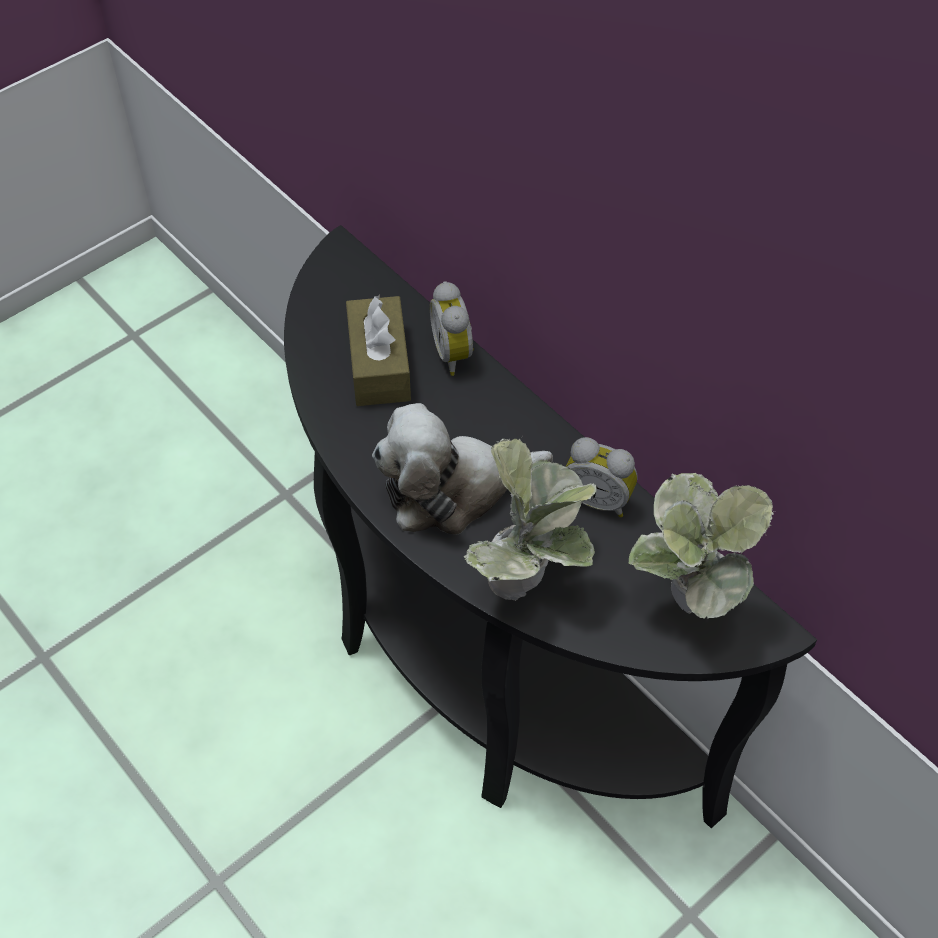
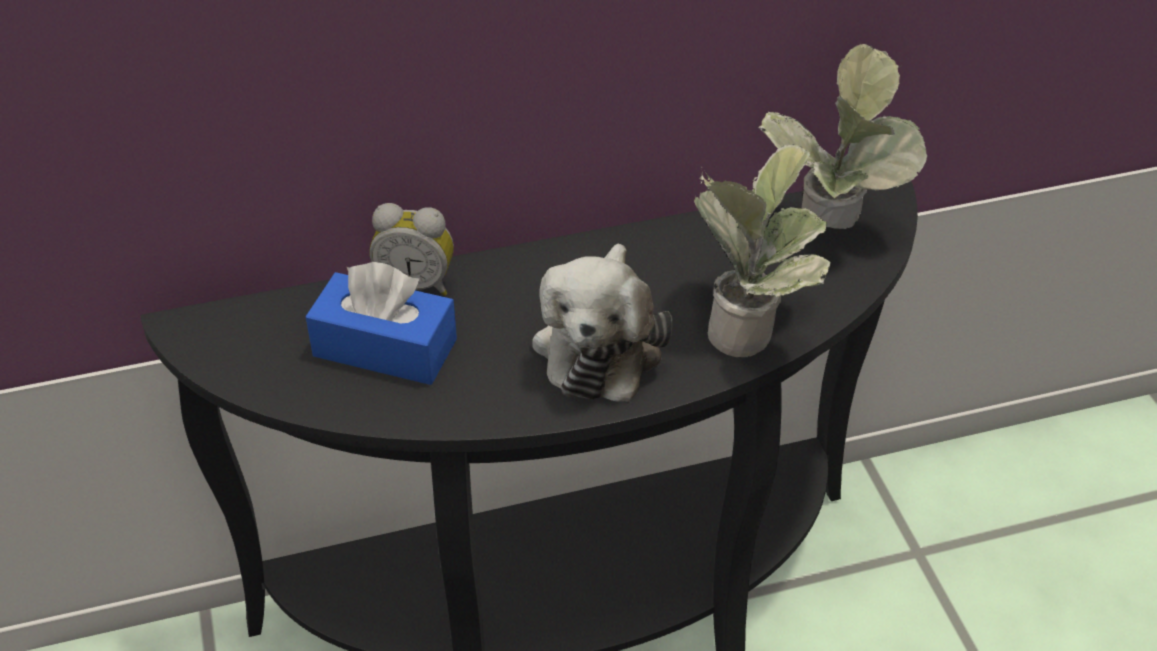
camera: 65 degrees left, 10 degrees down
(379, 365) = (385, 348): brown tissue box -> blue tissue box
(598, 499) = (676, 246): alarm clock -> none

